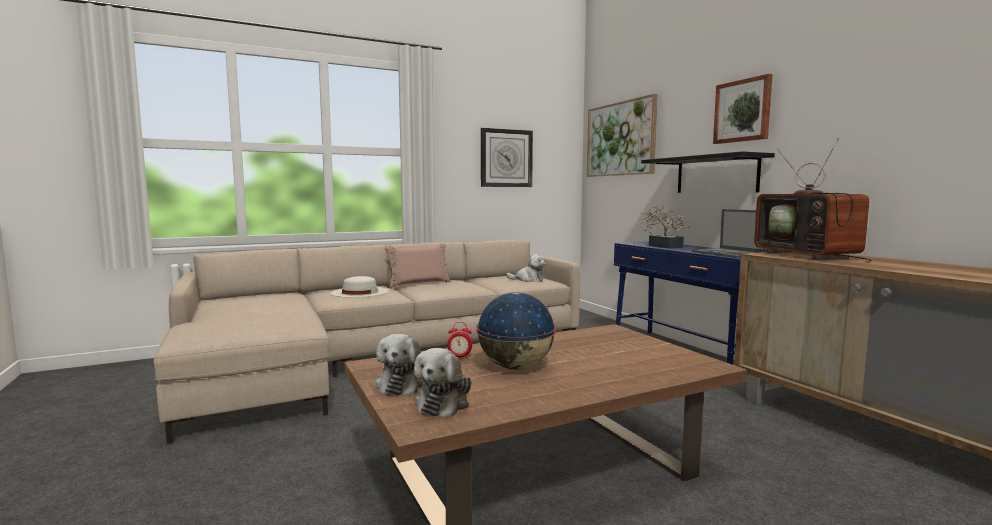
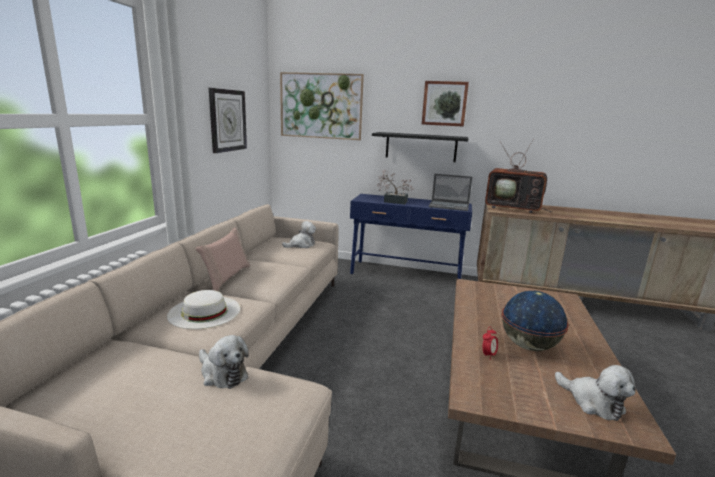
camera: 50 degrees left, 10 degrees up
(401, 384) = (538, 403): plush toy -> plush toy (222, 374)

